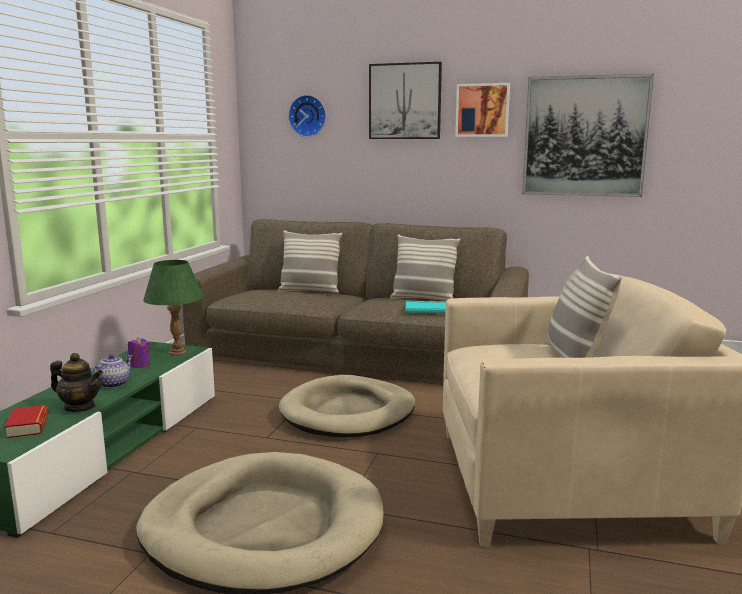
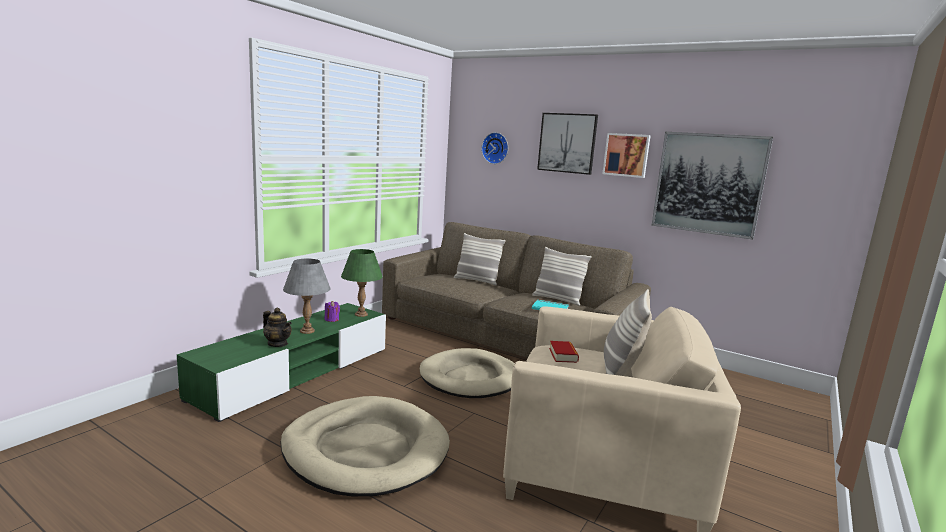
camera: 15 degrees right, 0 degrees up
(28, 426) = (240, 351): book -> book (563, 355)
(113, 384) = (307, 331): teapot -> grey table lamp

